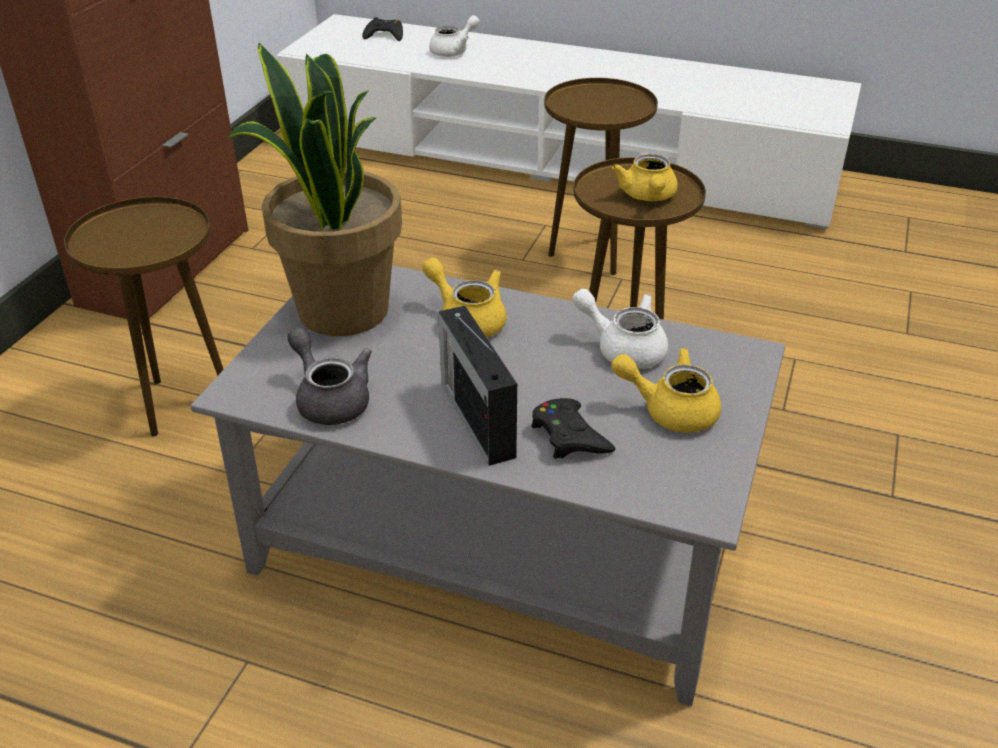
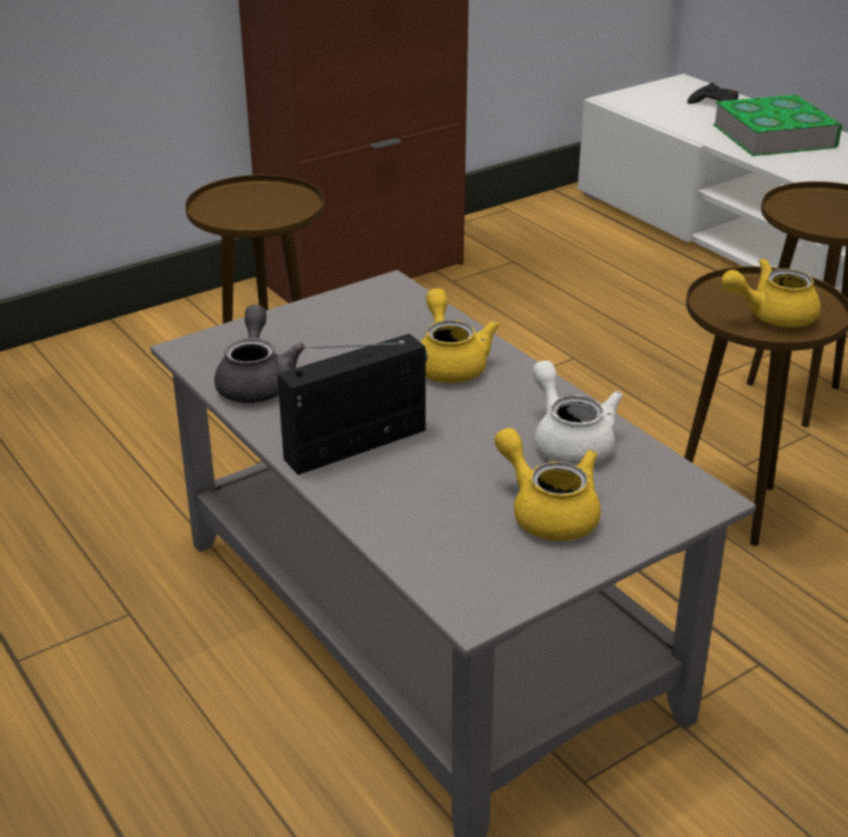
camera: 35 degrees right, 5 degrees down
(341, 311) = (348, 318): potted plant -> none
(454, 51) = (774, 136): white teapot -> book
(476, 417) = (358, 444): radio -> radio turned 45 degrees clockwise
(569, 436) = (421, 493): black game controller -> none
(647, 196) = (771, 315): yellow teapot -> yellow teapot turned 45 degrees clockwise

